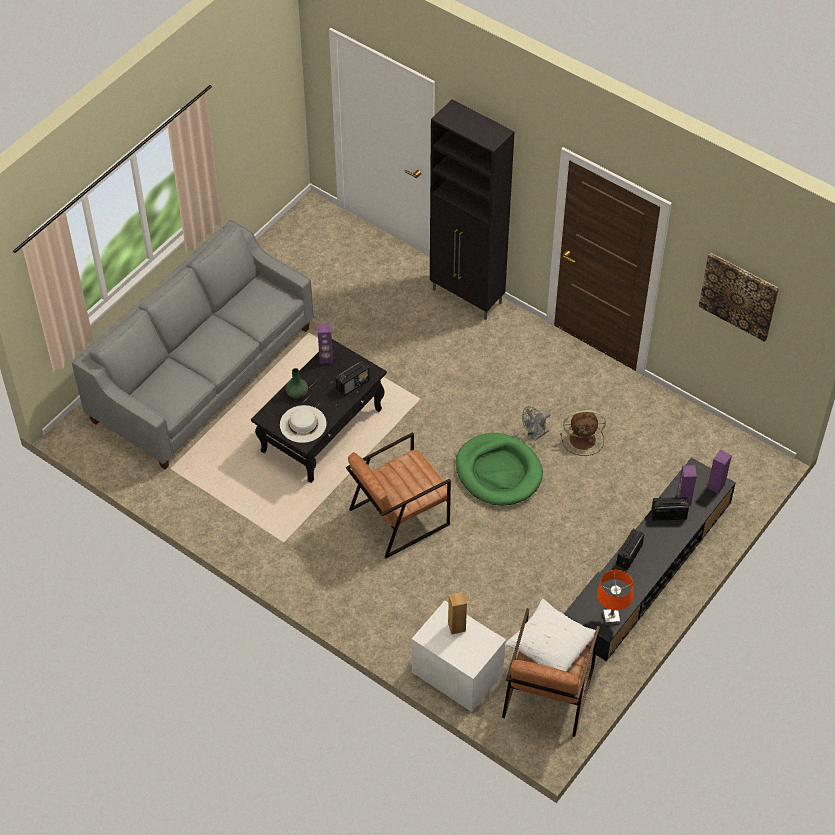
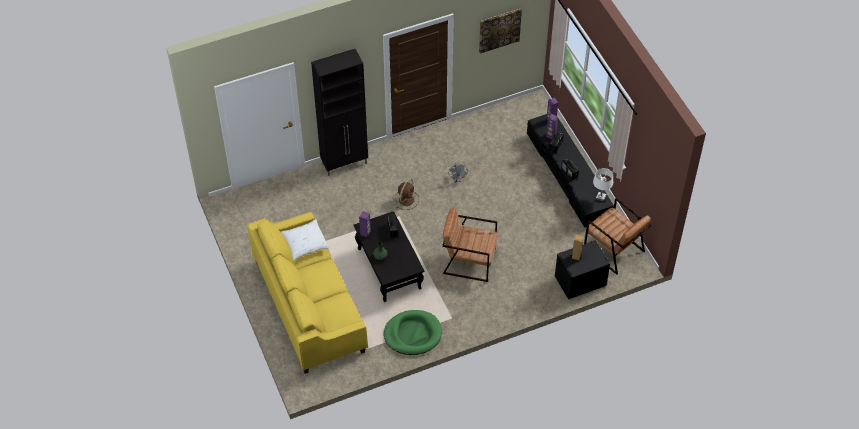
camera: 60 degrees left, 0 degrees up
(203, 374) = (309, 305): grey sofa -> yellow sofa
(303, 424) = (403, 263): white hat -> none
(399, 516) = (469, 260): brown armchair -> brown armchair turned 105 degrees clockwise
(457, 672) = (580, 280): white nightstand -> black nightstand
(498, 472) = (470, 205): green dog bed -> green dog bed (413, 334)
(550, 644) = (607, 225): white pillow -> white pillow (305, 243)
(583, 439) = (474, 161): brown fan -> brown fan (406, 199)
(611, 618) = (600, 197): orange table lamp -> white table lamp

